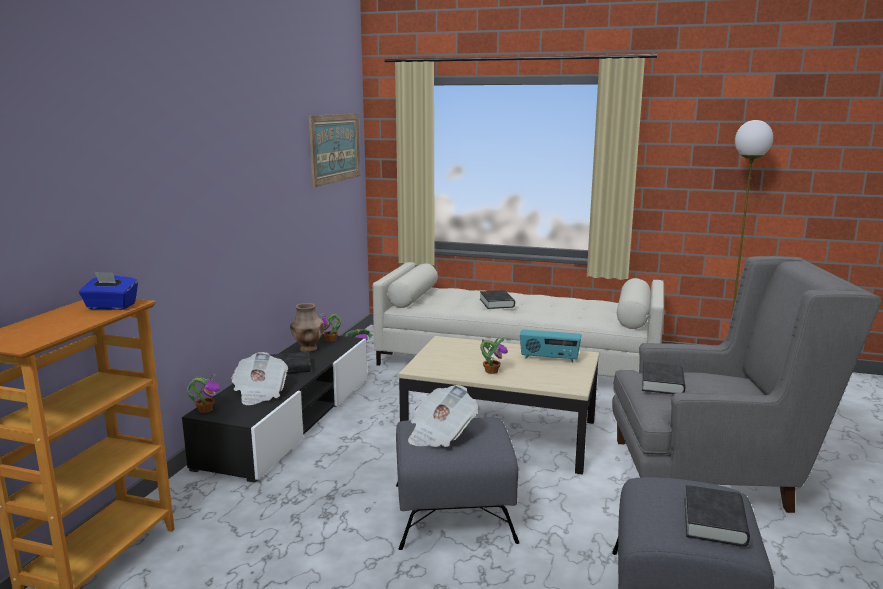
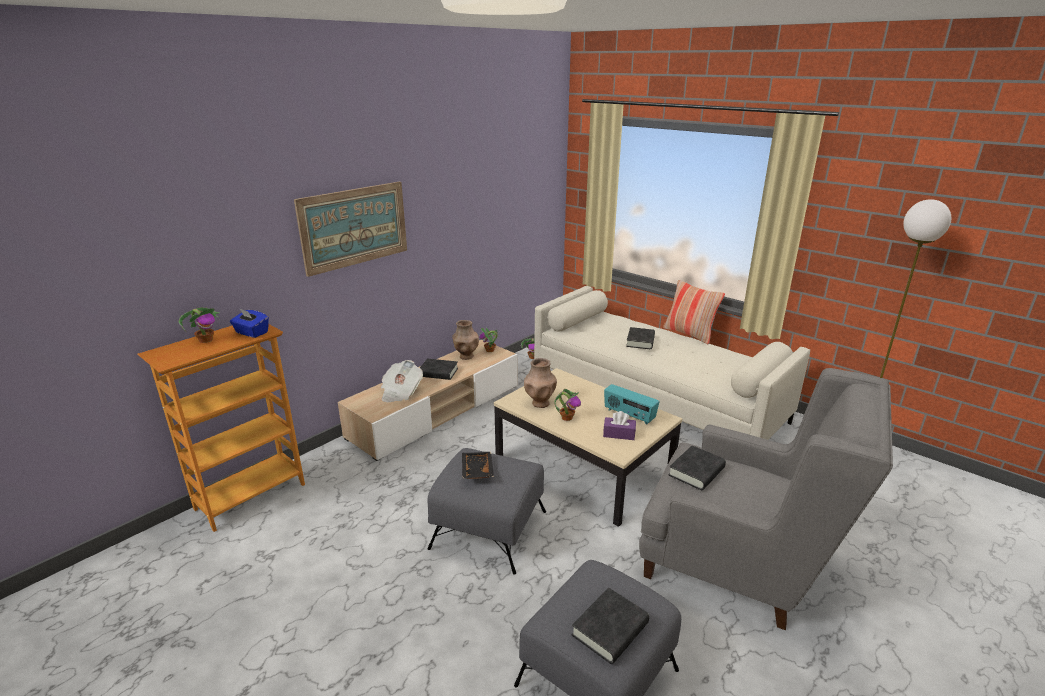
camera: 25 degrees right, 10 degrees up
(205, 409) = (356, 399): potted plant -> potted plant (206, 339)
(289, 419) = (436, 411): black tv stand -> beige tv stand
(335, 148) = (525, 183): picture -> picture (354, 226)
(440, 434) = (476, 470): newspaper -> black tray
(450, 365) = (540, 403): none -> brown vase
(535, 292) = (689, 334): none -> pillow
(556, 374) = (619, 434): none -> purple tissue box

